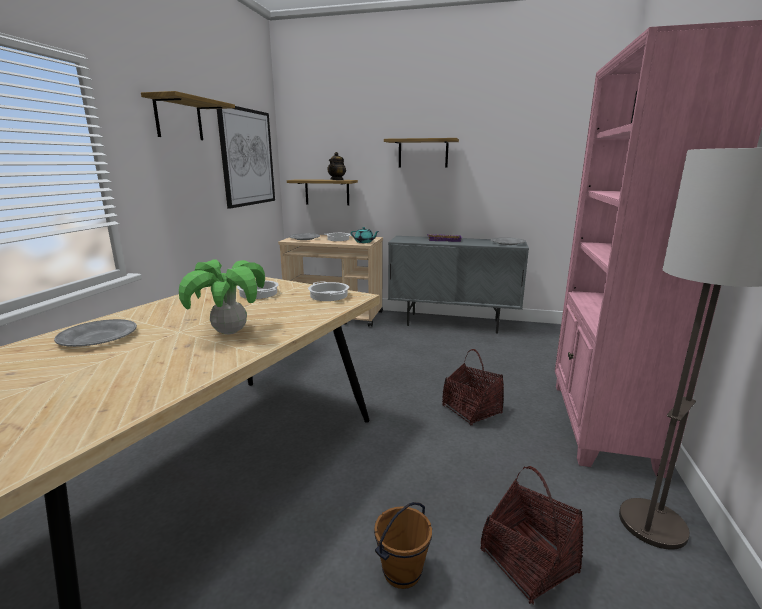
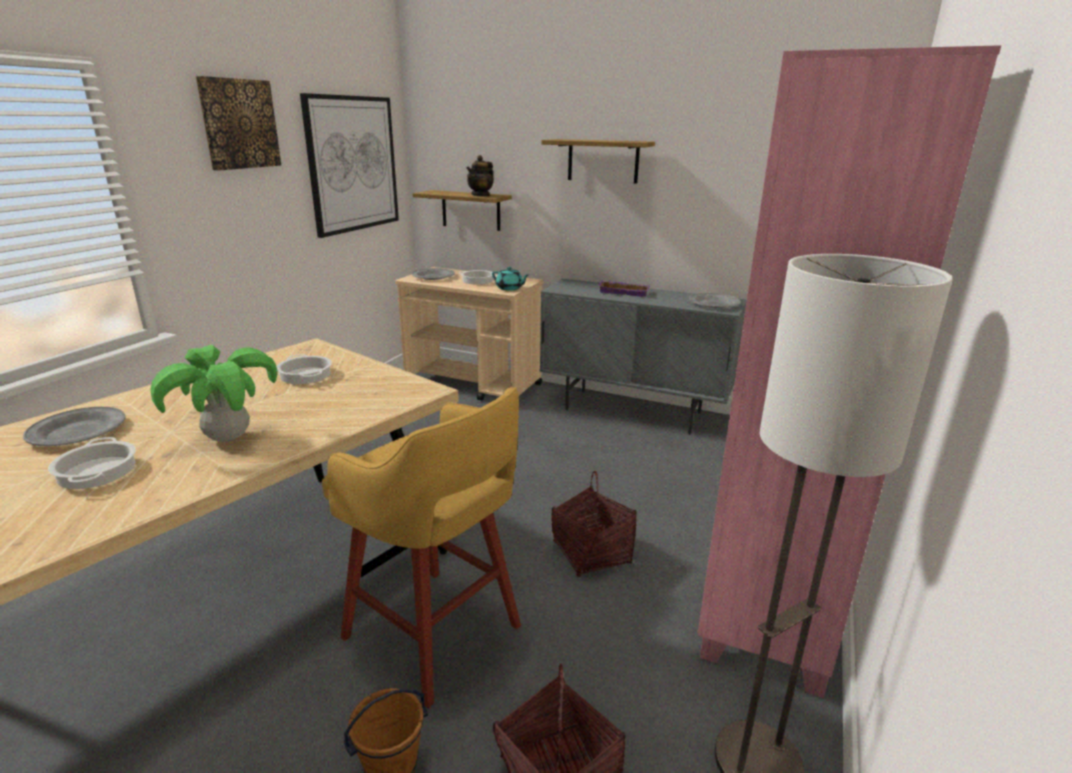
camera: 10 degrees right, 5 degrees up
(179, 119) = (239, 124): shelf -> picture
(329, 295) = (391, 386): cooking pot -> cooking pot (98, 471)
(389, 475) = (436, 635): none -> yellow stool

